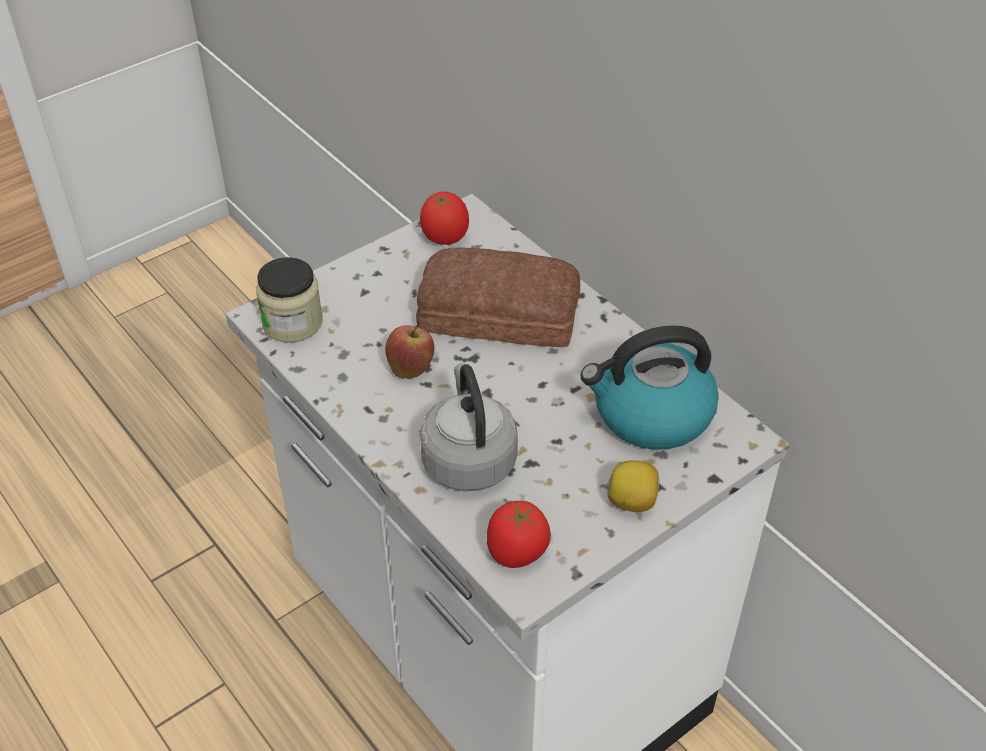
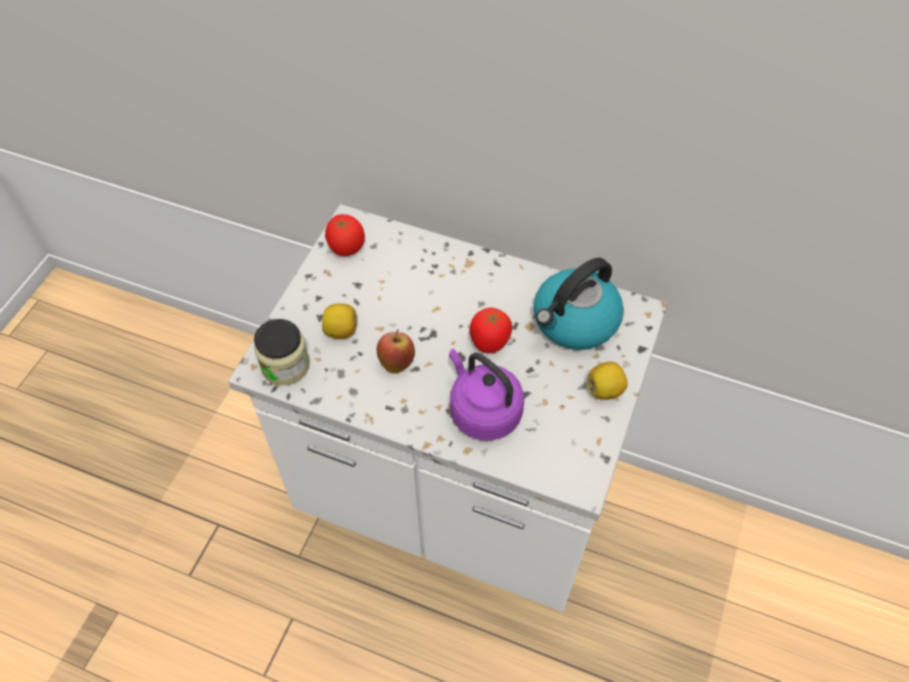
camera: 30 degrees left, 10 degrees up
(376, 314) = (341, 330): none -> lemon
(468, 458) = (482, 411): grey kettle -> purple kettle
(500, 315) = (428, 292): bread -> none
(516, 553) = (560, 463): tomato -> tomato (489, 342)

